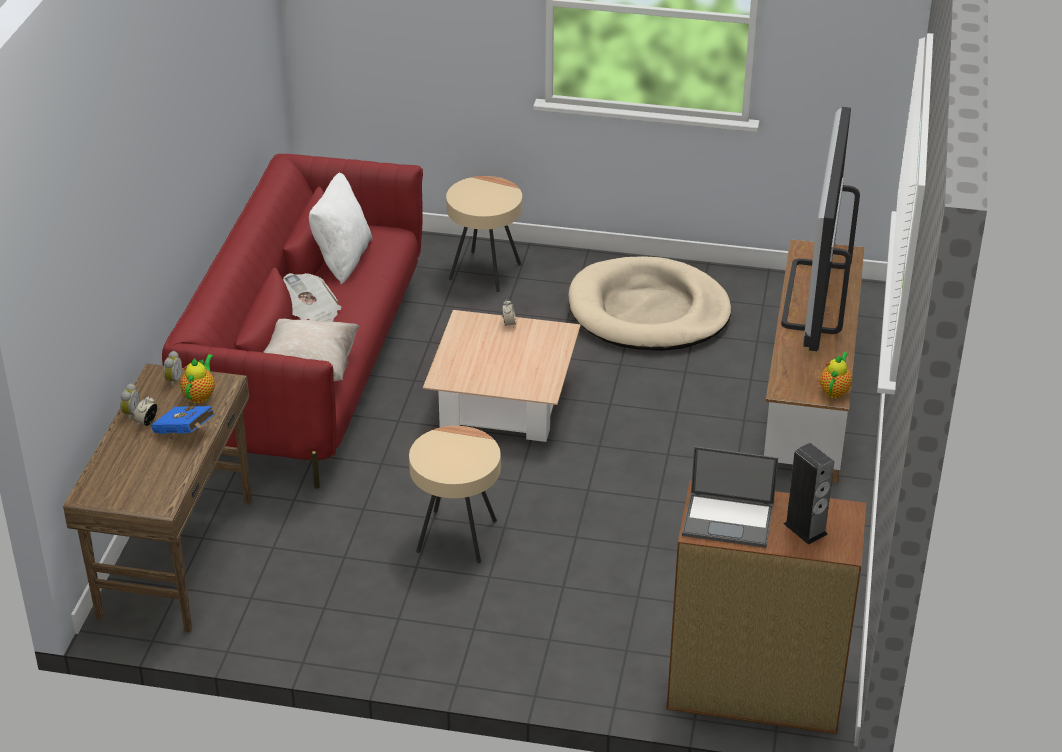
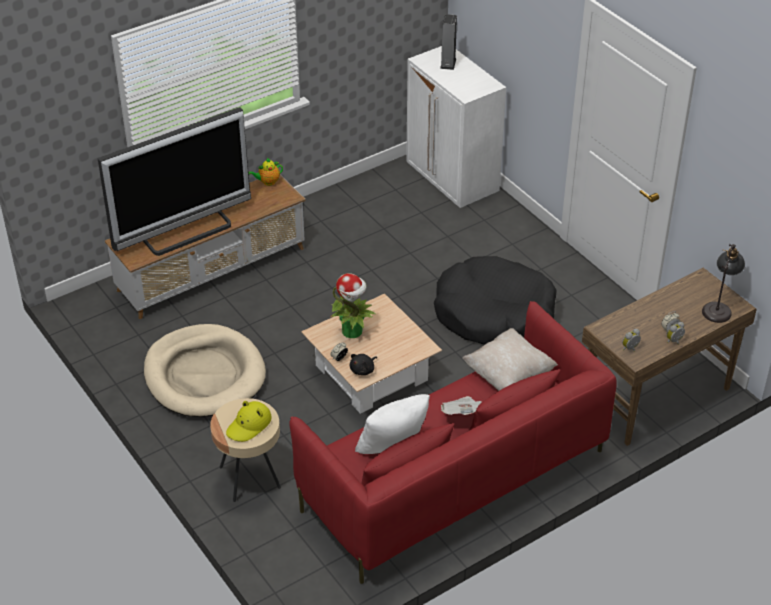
camera: 135 degrees left, 5 degrees up
(112, 483) = (719, 304): none -> grey table lamp
(186, 433) = (653, 310): blue book -> none
(200, 395) = (623, 329): teapot -> none
(457, 536) = (495, 315): beige side table -> black dog bed
(472, 327) = (363, 370): none -> black plush toy
(477, 195) = (249, 425): none -> yellow hat
(532, 352) = (353, 331): none -> potted plant
(729, 520) = (472, 82): laptop -> none
(754, 689) = (452, 176): brown cabinet -> white cabinet

